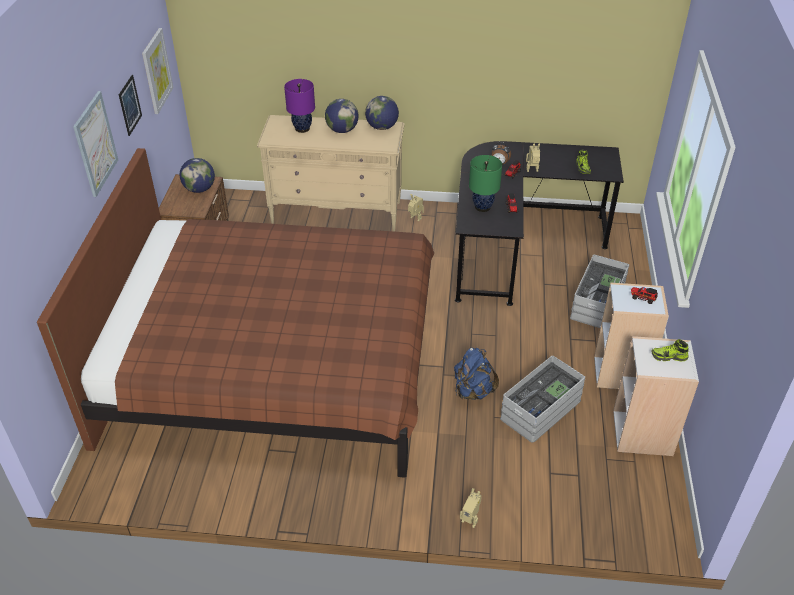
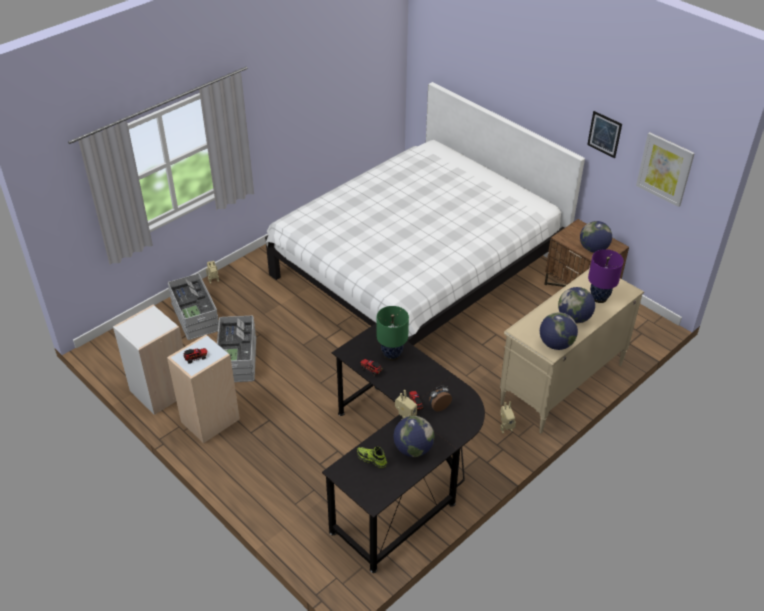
camera: 130 degrees right, 0 degrees up
(95, 144) = (545, 97): picture -> none
(274, 364) = (416, 269): brown bed -> white bed
(473, 391) = (290, 338): blue backpack -> none
(549, 157) = (413, 449): none -> globe
(598, 303) = (280, 467): grey storage box -> grey storage box (194, 316)
(669, 357) = (143, 329): shoe -> none

